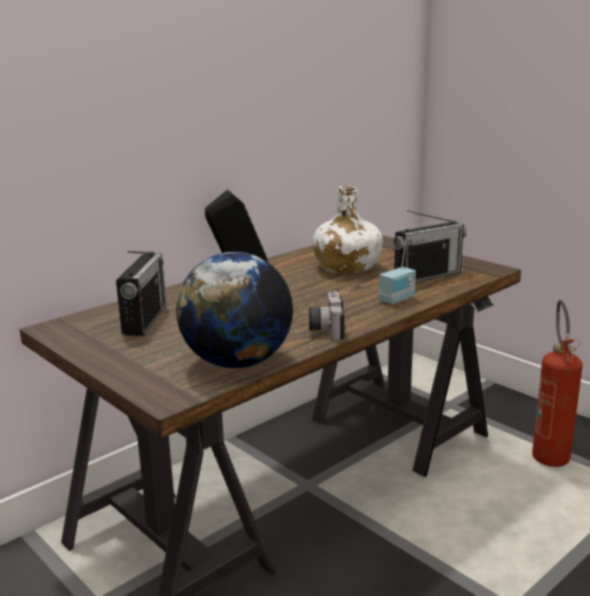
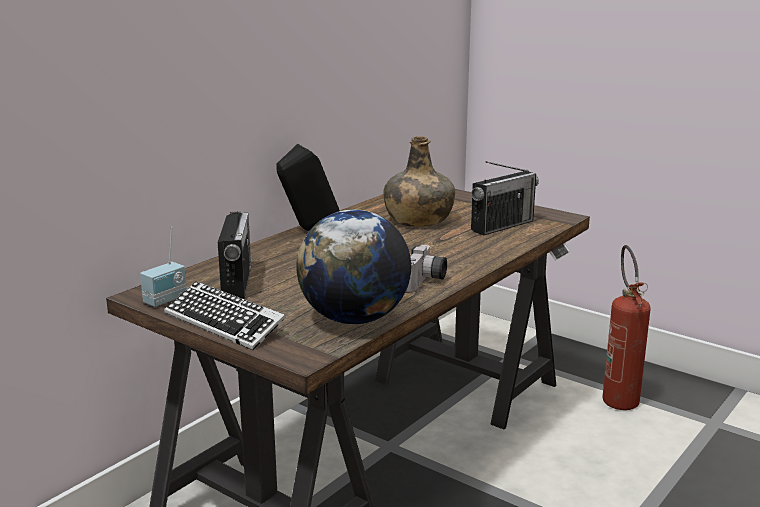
camera: 10 degrees left, 0 degrees up
(111, 359) = (224, 323): none -> keyboard
(325, 328) = (425, 282): camera -> camera turned 150 degrees counterclockwise
(346, 267) = (417, 220): white bottle -> green bottle
(398, 300) = (484, 251): radio -> radio (166, 300)

